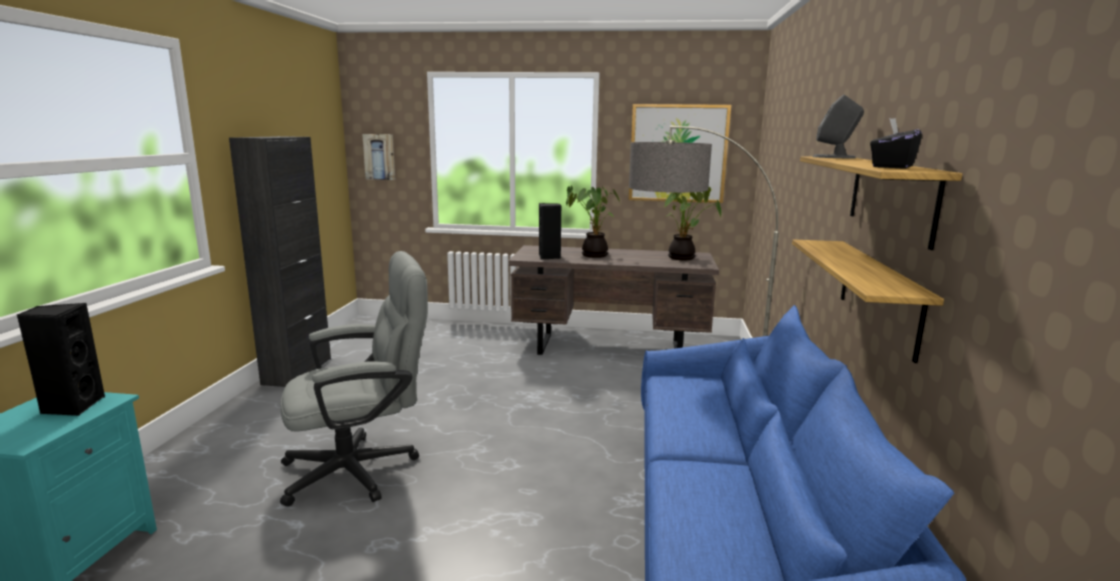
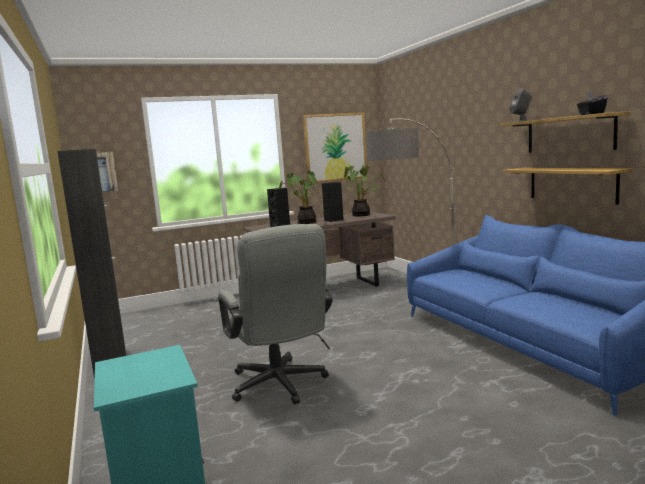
camera: 30 degrees left, 5 degrees down
(72, 406) = (147, 361): black speaker -> black speaker (333, 220)
(363, 469) = (280, 386): grey office chair -> grey office chair turned 120 degrees clockwise

